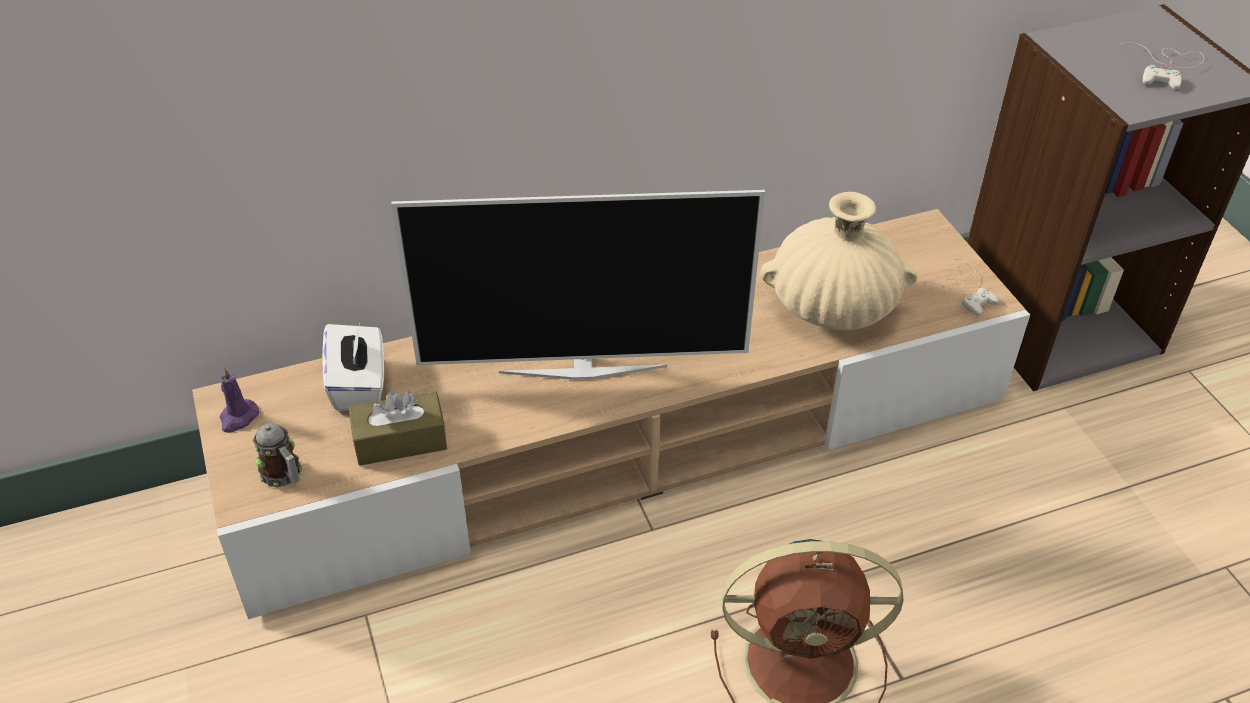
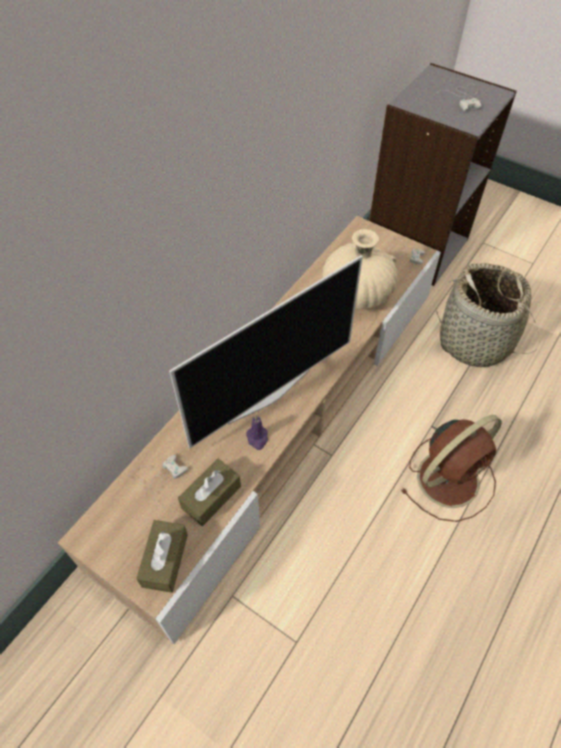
camera: 35 degrees left, 10 degrees up
(238, 418) = (104, 542): purple candle -> purple candle (257, 438)
(284, 475) = (165, 560): mug -> brown tissue box
(359, 385) = (157, 478): white tissue box -> white game controller
(1031, 504) = (475, 342): none -> basket

